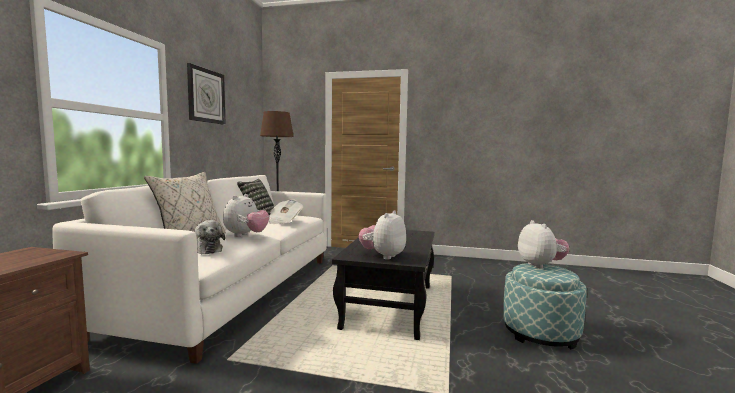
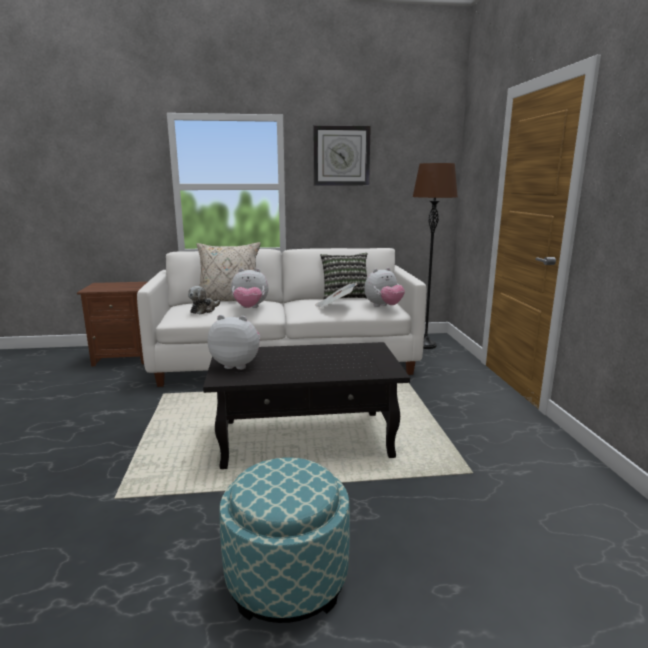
camera: 70 degrees right, 10 degrees up
(540, 265) = (310, 479): plush toy -> plush toy (383, 306)

